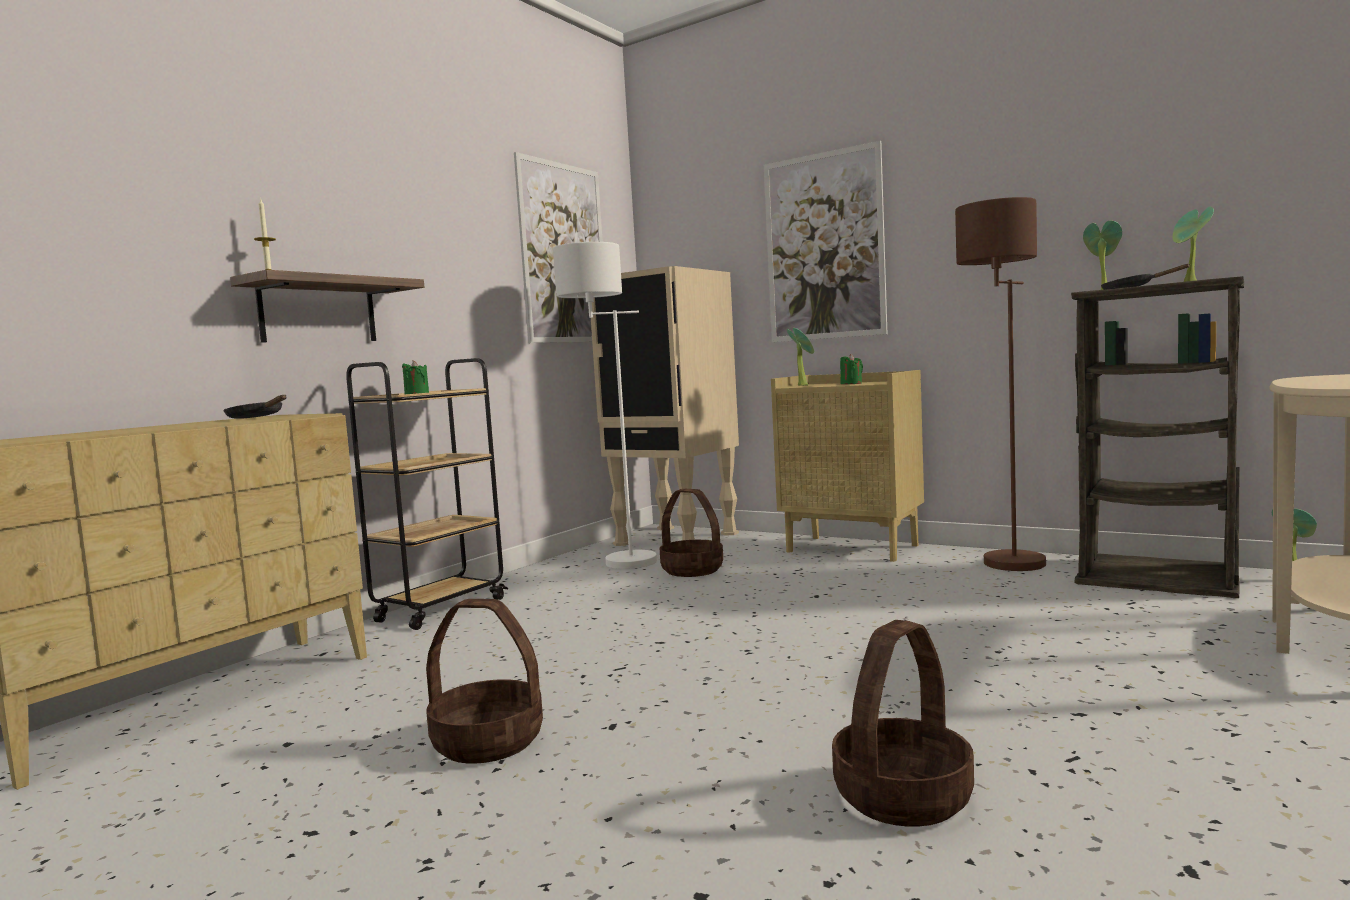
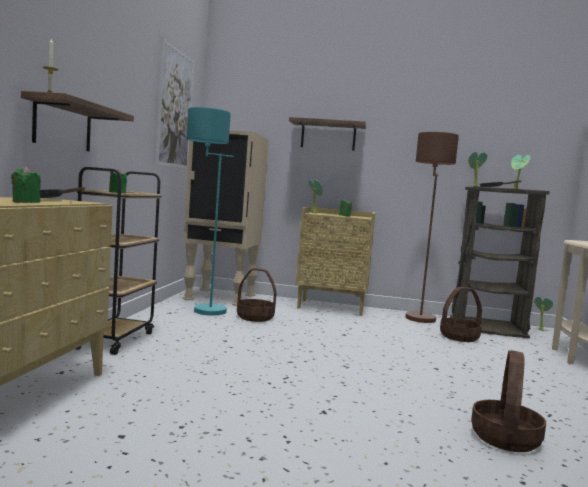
camera: 25 degrees left, 0 degrees up
(191, 425) = (25, 202): none -> green candle
(489, 741) = (262, 425): basket -> basket (459, 337)
(615, 564) = (201, 312): white floor lamp -> turquoise floor lamp
(824, 247) = (328, 135): picture -> shelf

